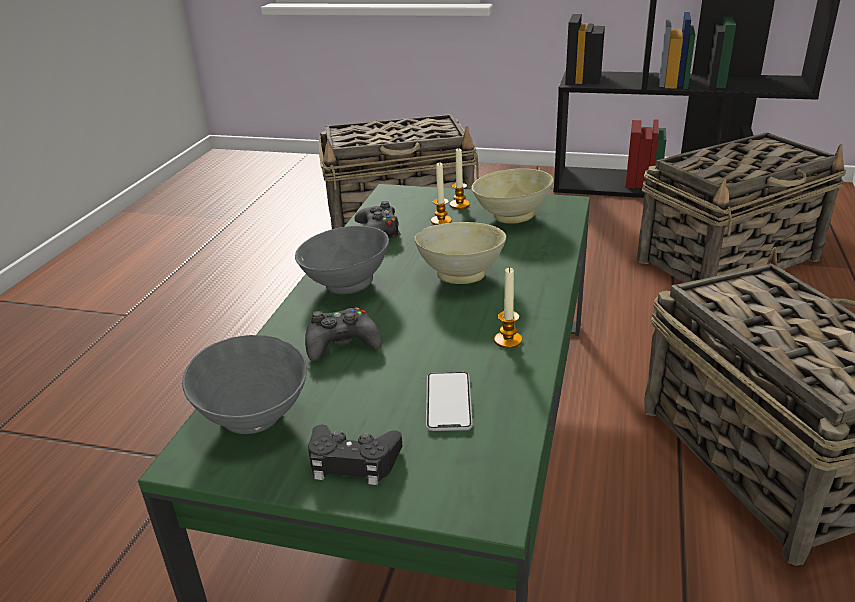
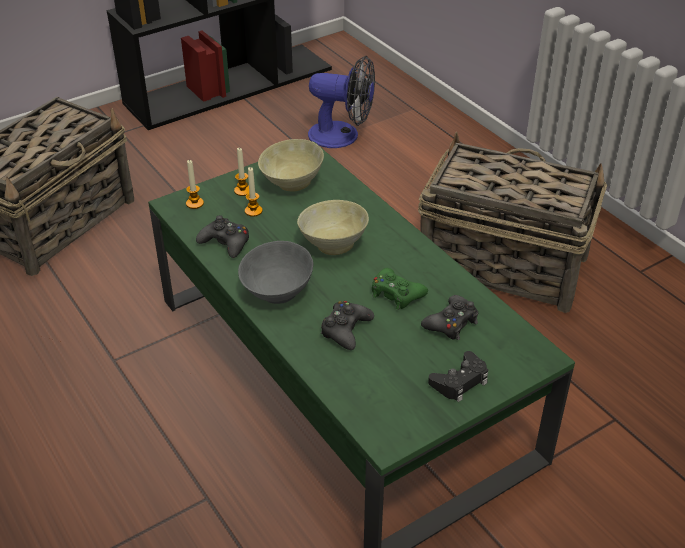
camera: 50 degrees left, 10 degrees up
(252, 418) = (377, 400): grey bowl -> none
(443, 343) = (396, 294): none -> green game controller
(448, 402) = (451, 323): phone -> black game controller
(508, 340) = (424, 271): candle -> candle (194, 203)
(729, 259) = (342, 136): basket -> fan

